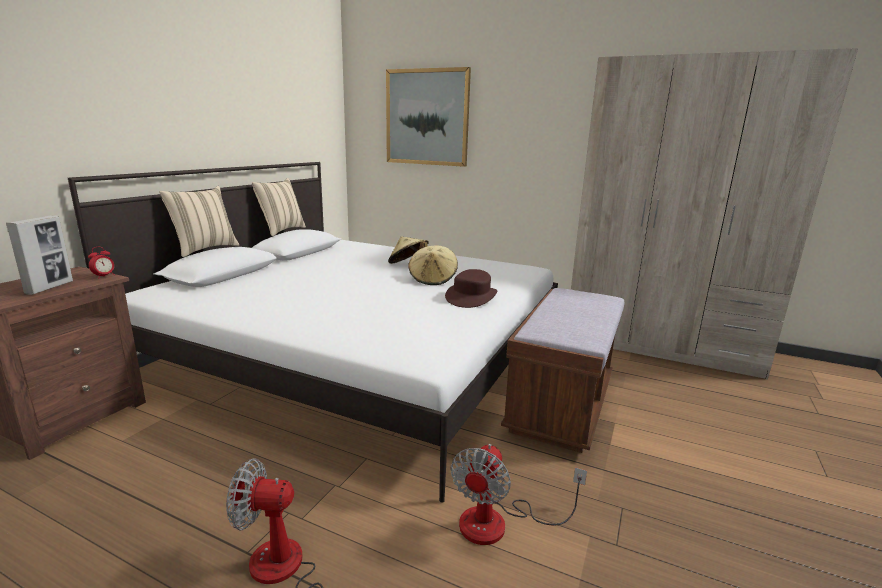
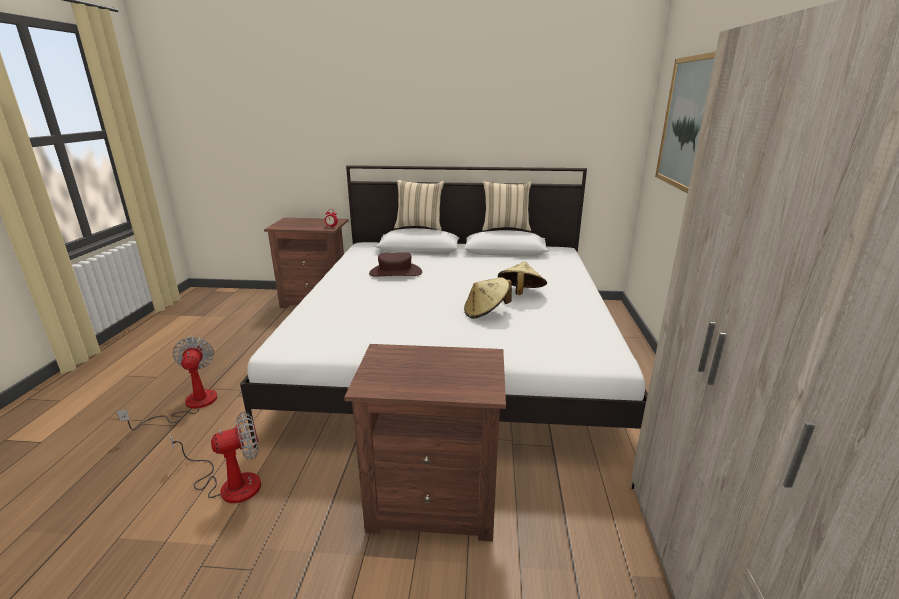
camera: 70 degrees right, 5 degrees up
(50, 287) = (306, 225): picture frame -> none
(471, 297) = (445, 339): brown hat -> brown hat (395, 273)
(499, 523) = (230, 483): fan -> fan turned 150 degrees clockwise
(561, 405) = (434, 502): brown bench -> brown nightstand

